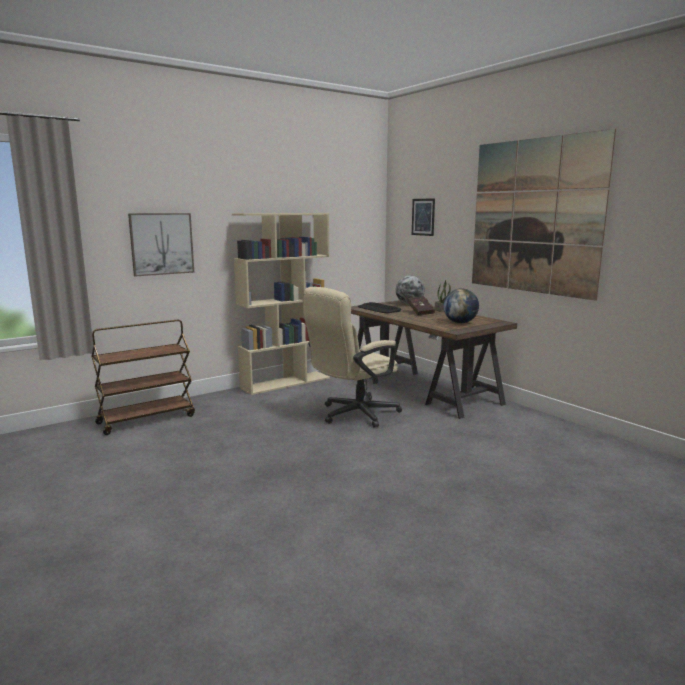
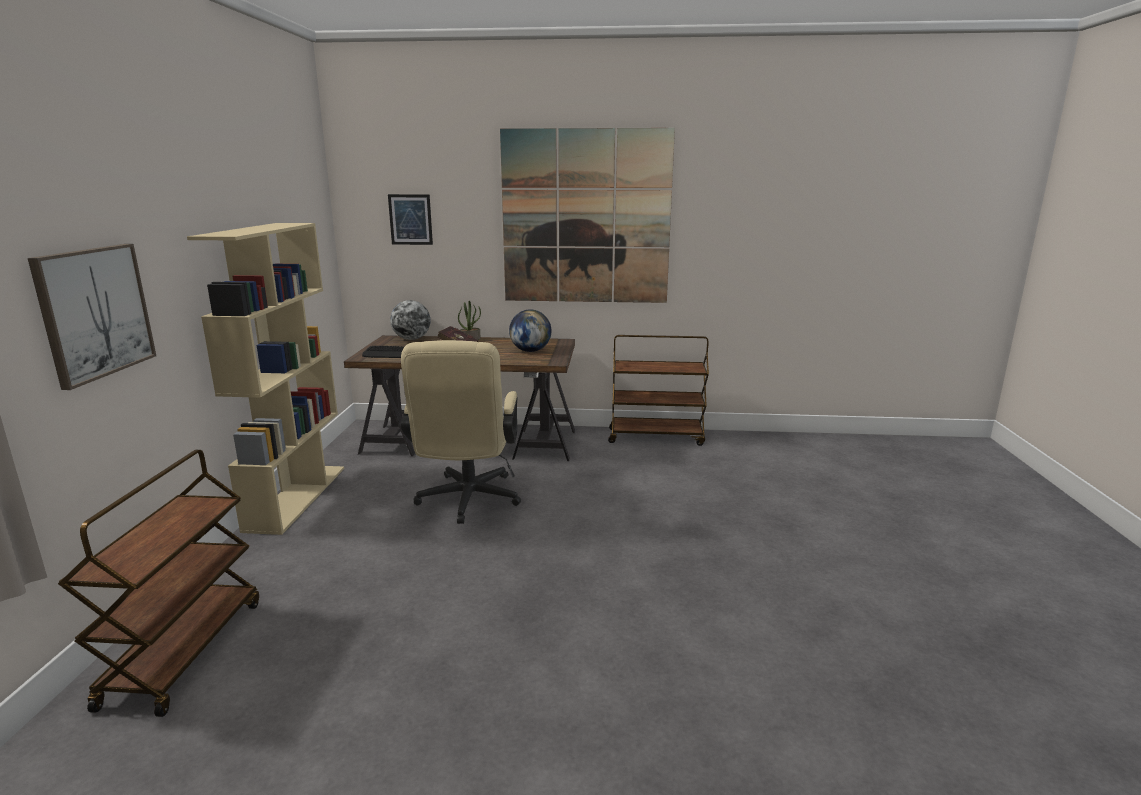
camera: 50 degrees left, 5 degrees up
(565, 429) = (656, 437): none -> brown cart

